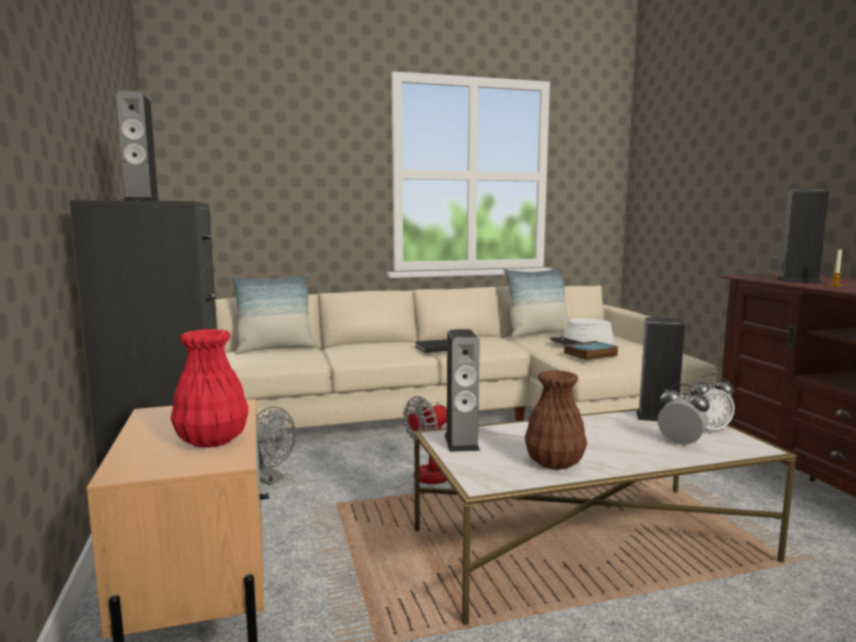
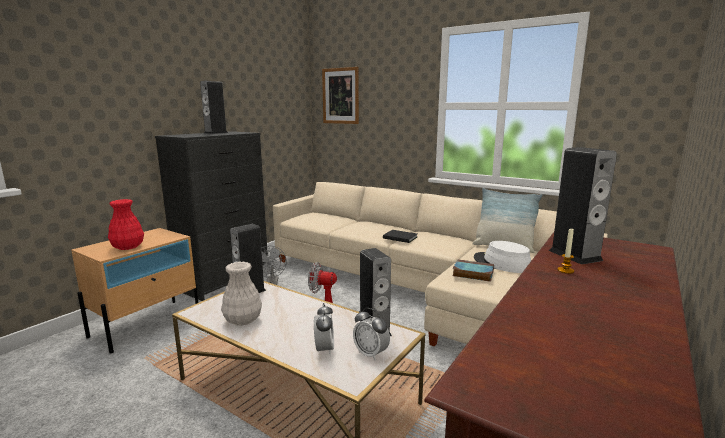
camera: 50 degrees right, 5 degrees up
(217, 154) = (340, 96): none -> picture
(275, 349) = (330, 215): pillow -> none
(554, 463) = (242, 320): brown vase -> white vase

